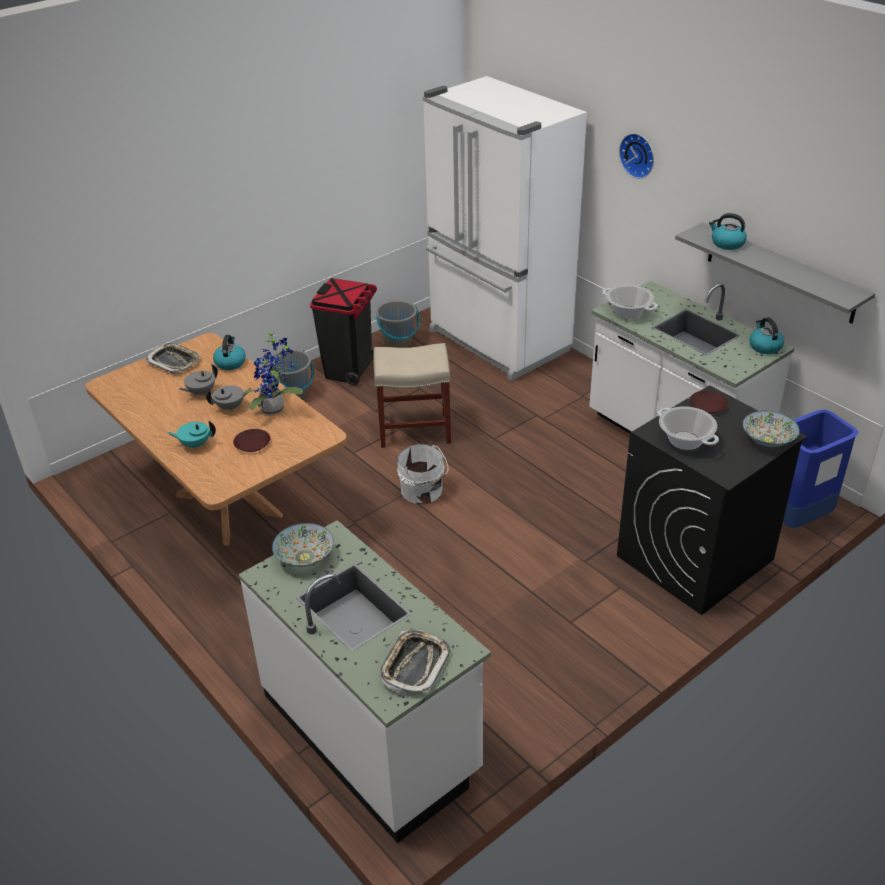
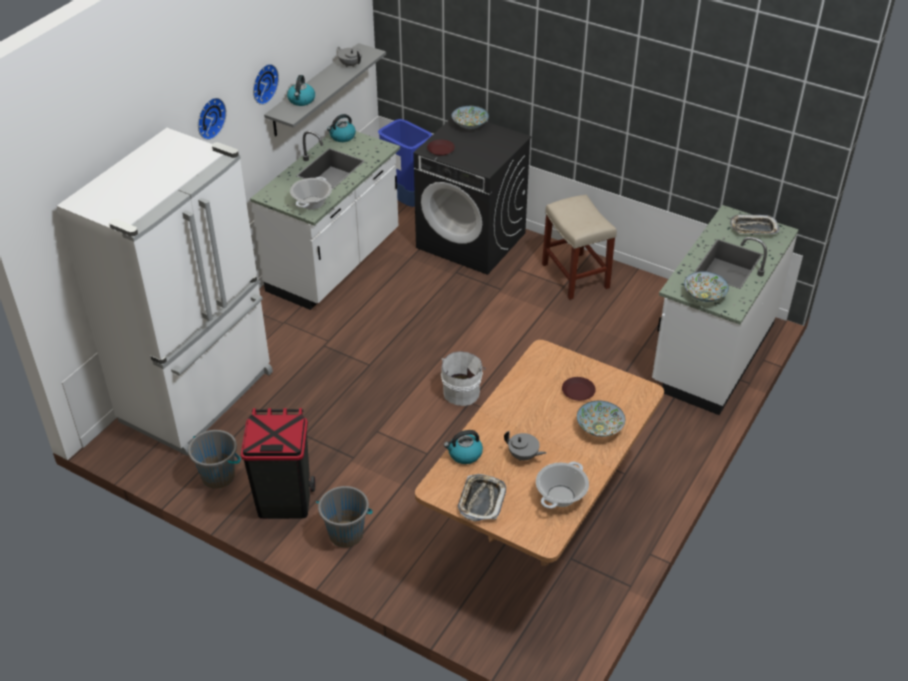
camera: 110 degrees left, 5 degrees up
(195, 444) = (599, 428): turquoise teapot -> bowl
(231, 407) = (535, 425): grey teapot -> grey teapot (350, 64)
(276, 409) = (523, 394): potted plant -> none
(413, 430) = (376, 421): beige stool -> beige stool (576, 276)
(685, 440) = (488, 155): cooking pot -> cooking pot (560, 496)
(711, 188) = (263, 83): none -> wall clock

